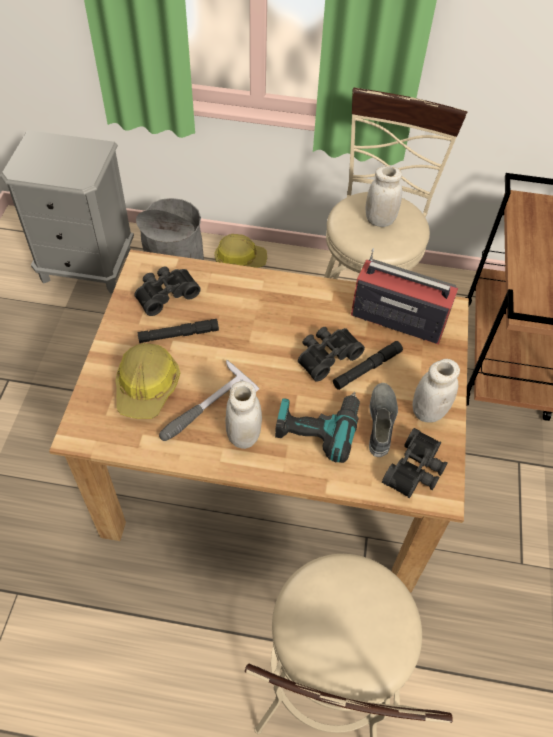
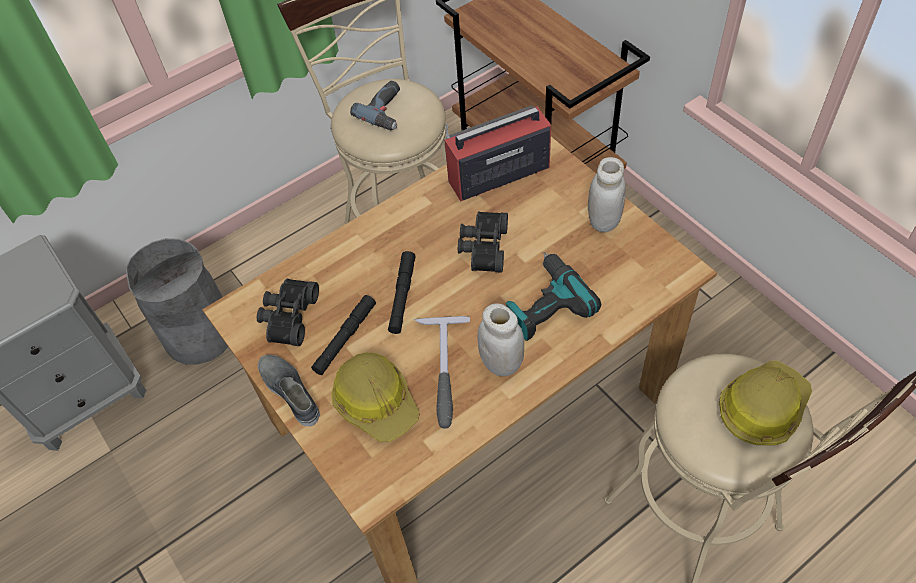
camera: 40 degrees left, 0 degrees up
(240, 259) = (232, 264): hard hat -> hard hat (762, 408)
(367, 368) = (524, 229): black flashlight -> black flashlight (402, 295)
(379, 220) = (387, 111): white jar -> power drill
(381, 422) = (583, 258): grey shoe -> grey shoe (290, 391)
(416, 471) = (648, 269): black binoculars -> none

